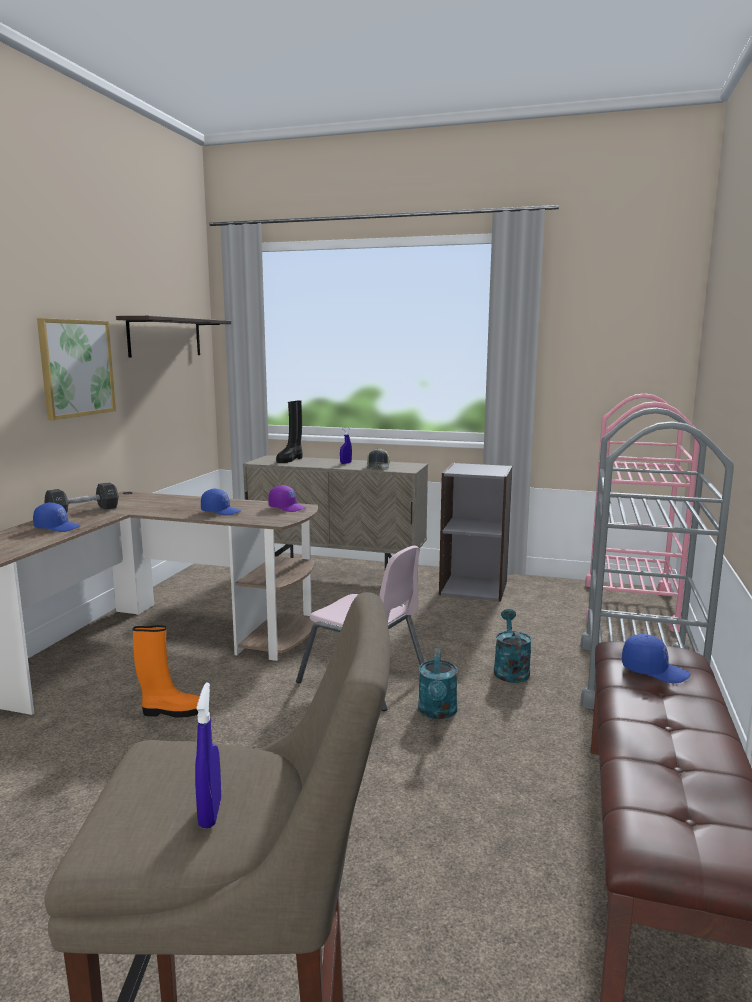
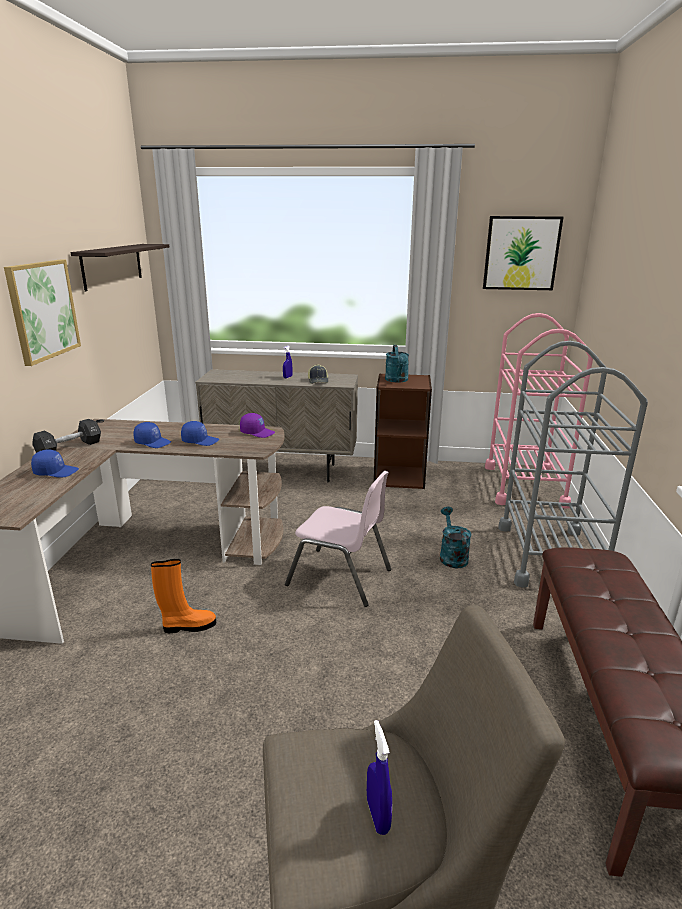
camera: 10 degrees left, 10 degrees up
(290, 459) = (236, 374): black boot -> none
(437, 713) = (408, 603): turquoise watering can -> turquoise watering can (397, 380)
(474, 587) = (399, 476): grey bookcase -> brown bookcase
(621, 325) = (521, 253): none -> picture
(654, 670) = (600, 576): blue cap -> blue cap (153, 442)

